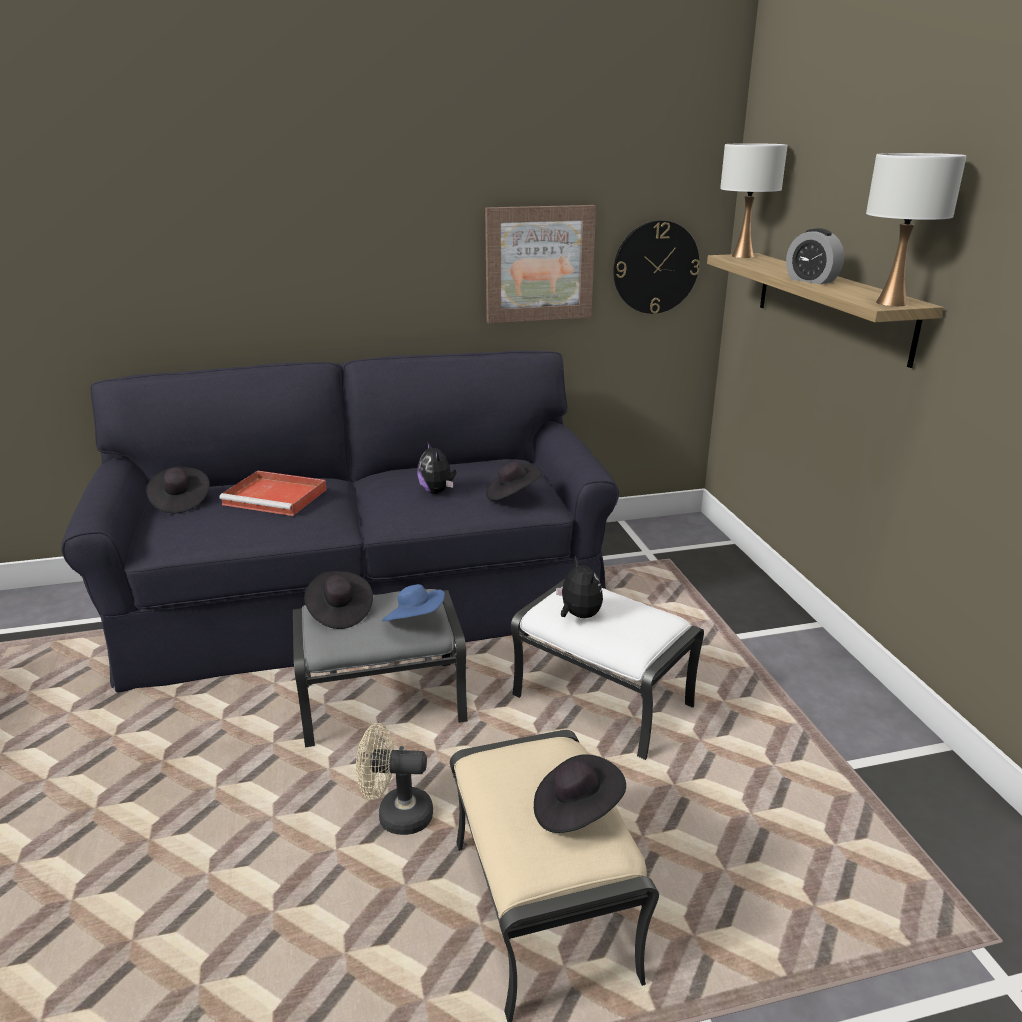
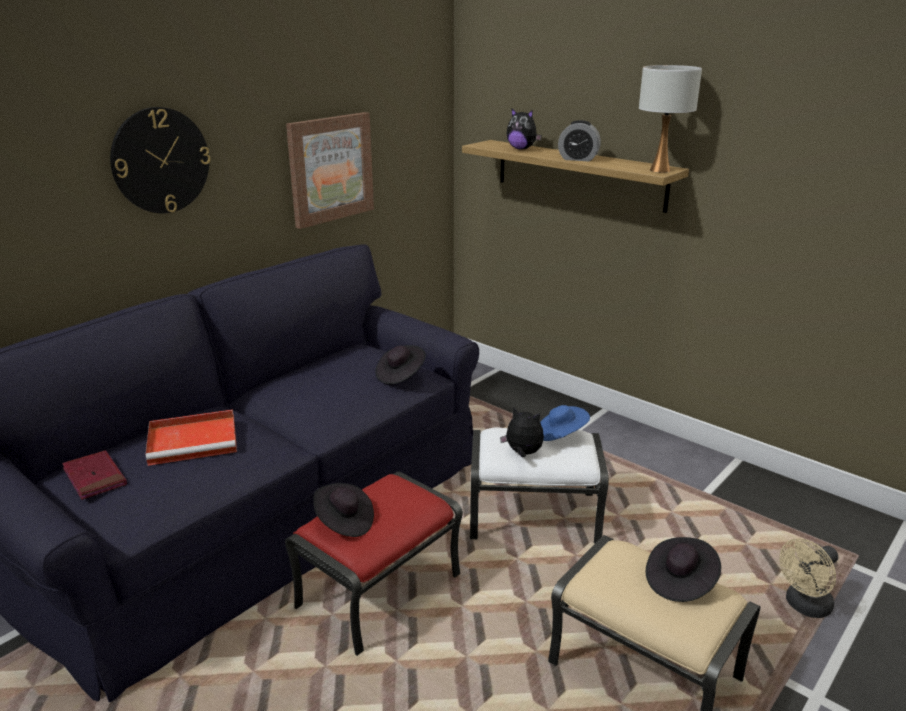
camera: 35 degrees left, 0 degrees up
(180, 502) = (95, 477): black hat -> red book
(384, 702) = (379, 590): grey ottoman -> red ottoman
(396, 815) = (485, 667): beige fan -> beige fan (804, 606)
(415, 621) = (415, 504): blue hat -> blue hat (560, 435)
(437, 491) = (336, 390): plush toy -> plush toy (521, 149)
(655, 267) = (410, 159): wall clock -> wall clock (160, 160)
(742, 256) = (488, 143): white table lamp -> none

